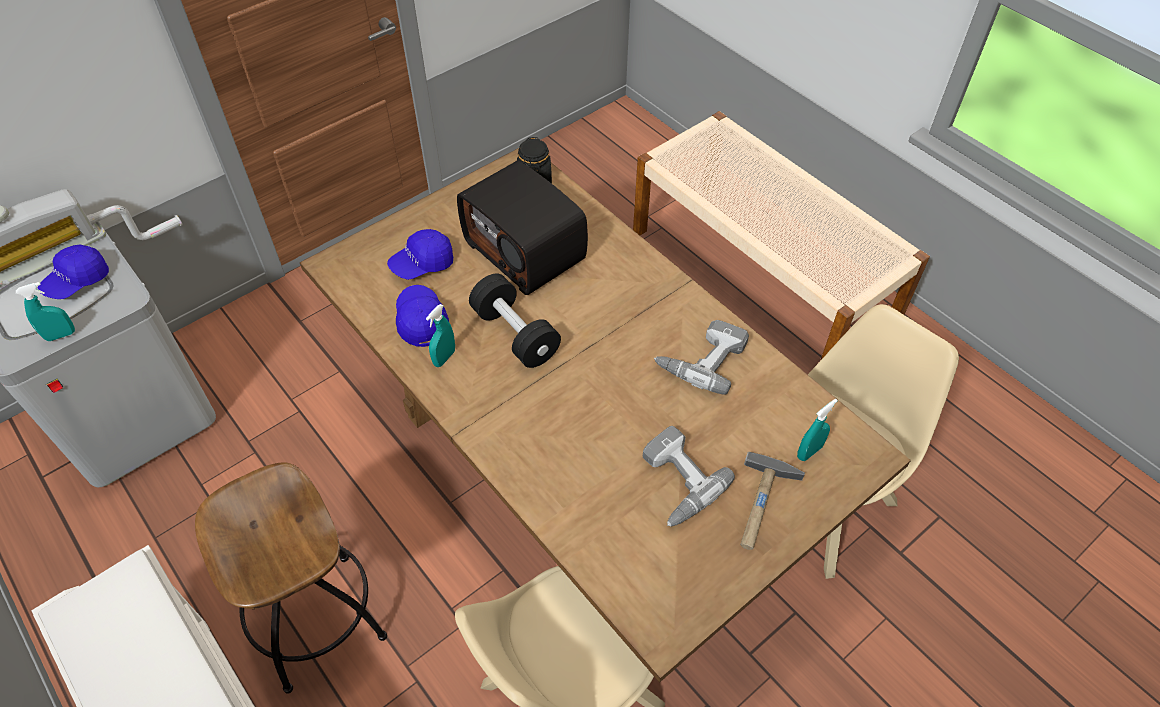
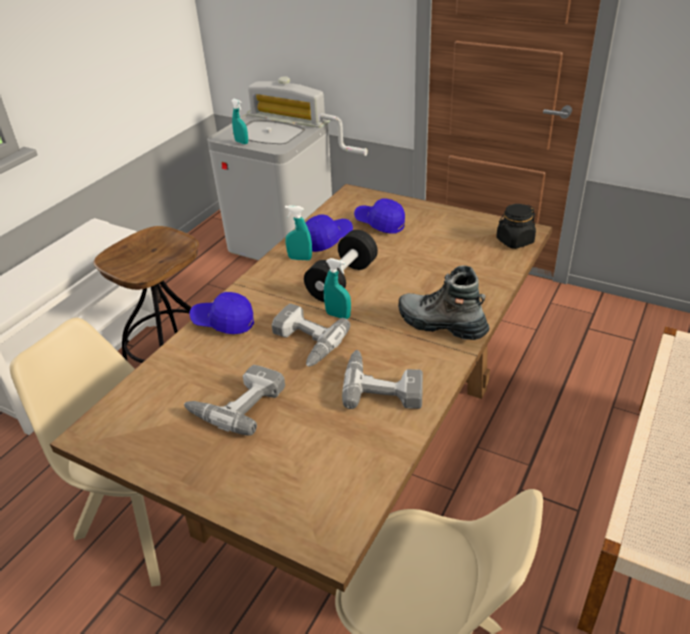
camera: 70 degrees right, 15 degrees down
(77, 282) = (282, 133): blue cap -> blue cap (223, 322)
(526, 250) = (432, 260): radio -> none
(606, 399) = (304, 343): none -> power drill
(636, 285) = (441, 324): none -> boot
(762, 506) = (233, 467): hammer -> none
(809, 452) = (311, 489): turquoise spray bottle -> turquoise spray bottle (338, 315)

